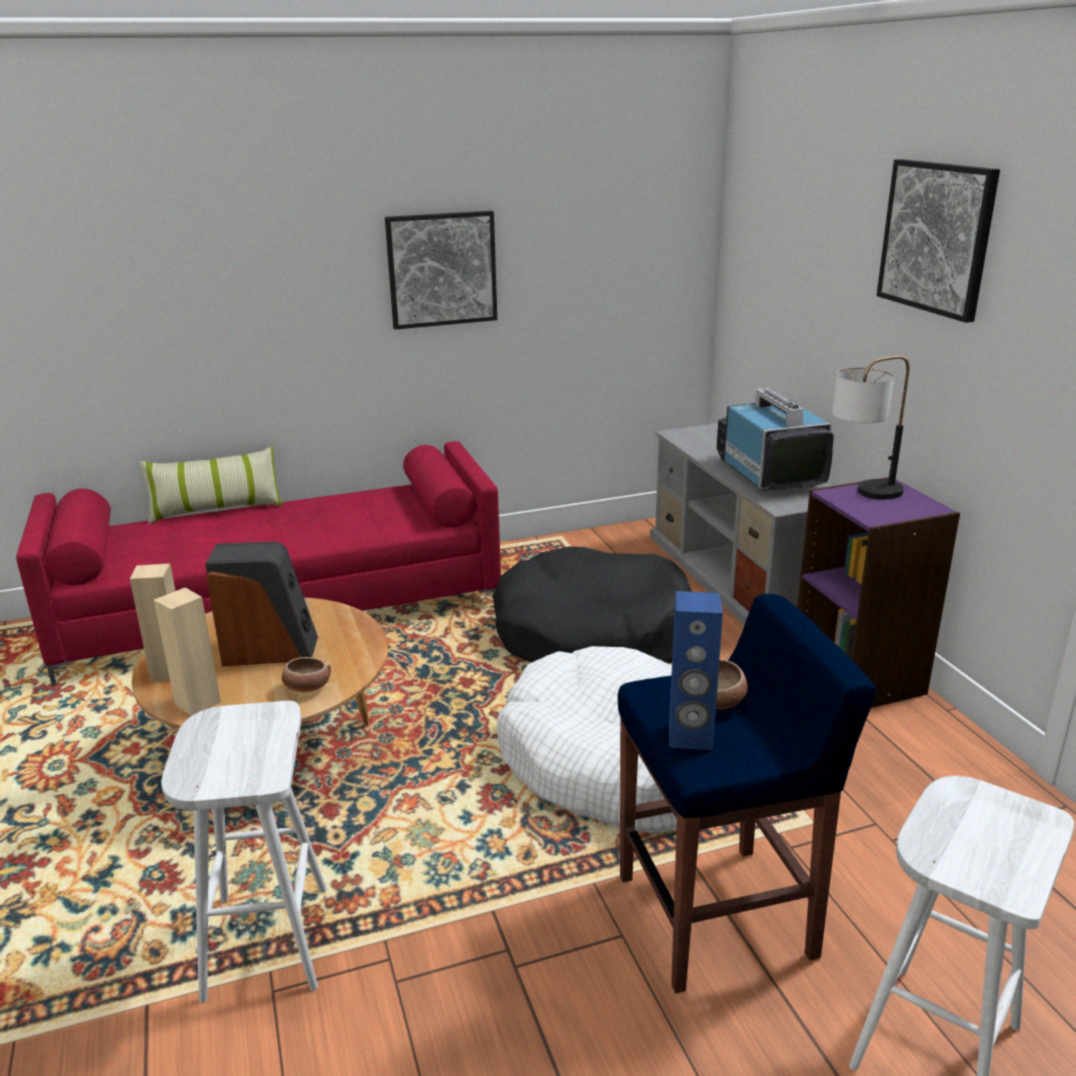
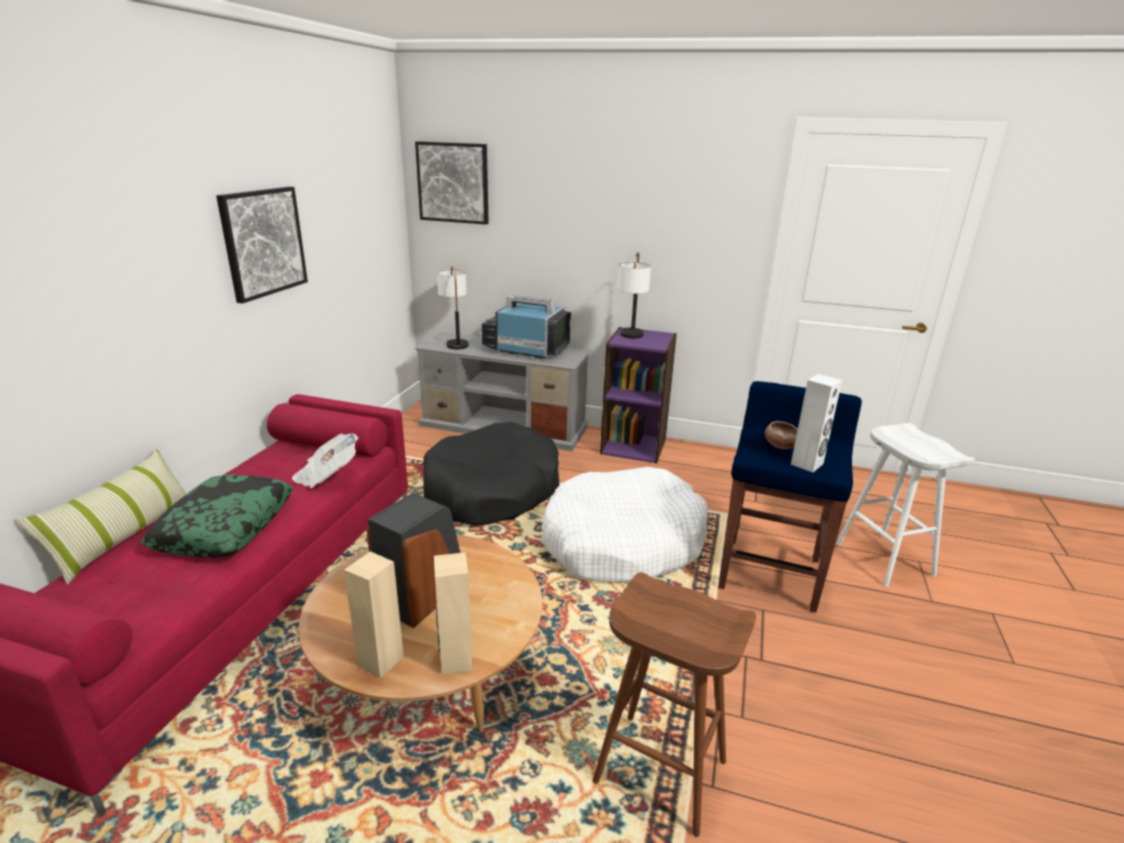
camera: 55 degrees left, 0 degrees up
(264, 530) = (225, 526): none -> pillow
(265, 940) = (658, 771): white stool -> brown stool
(306, 688) = (505, 596): bowl -> none
(383, 525) = (327, 475): none -> newspaper
(690, 737) = (807, 464): blue speaker -> white speaker
(712, 438) = (455, 341): none -> table lamp
(937, 237) = (631, 182): picture -> picture (453, 183)

